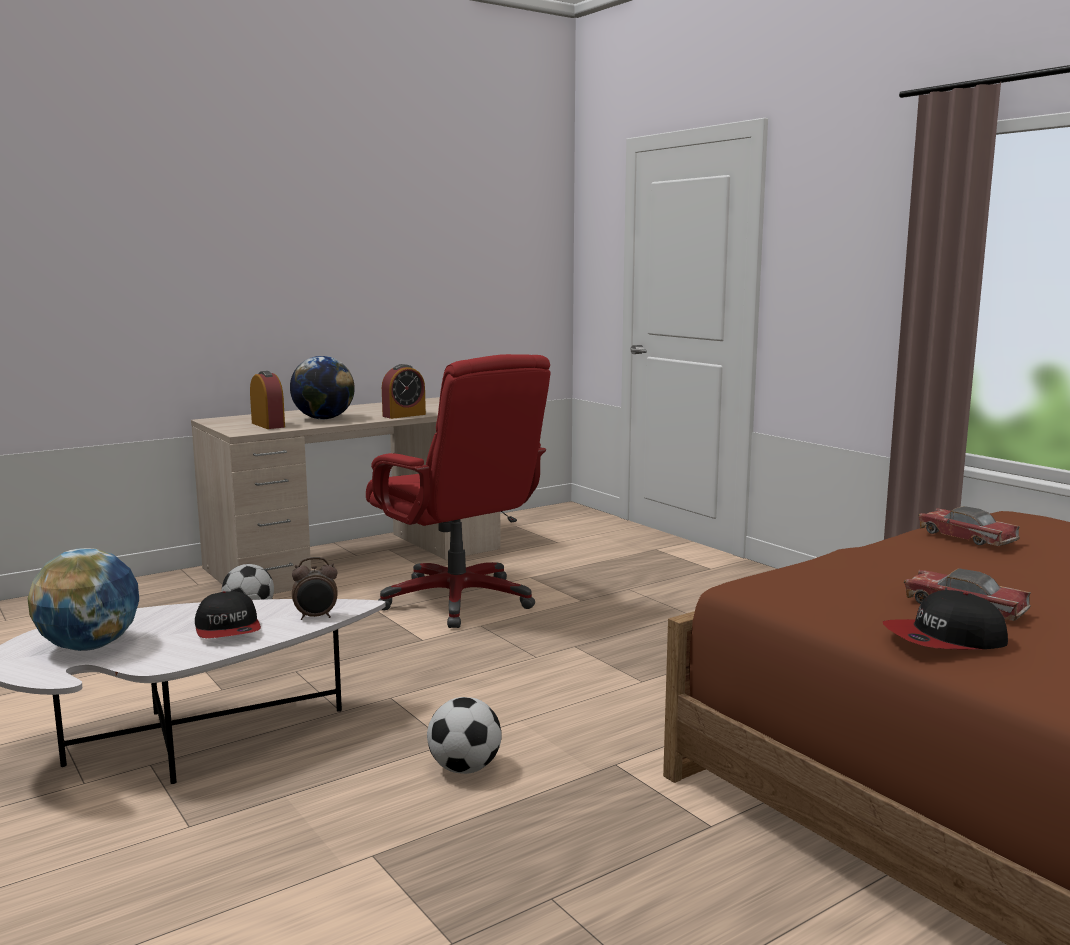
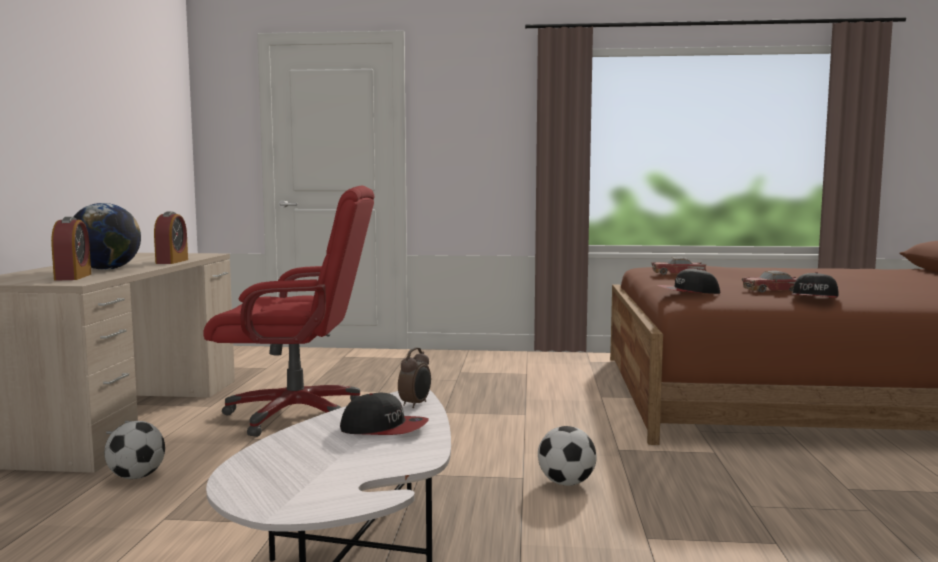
camera: 50 degrees left, 5 degrees down
(90, 646) = (319, 474): globe -> none
(268, 425) = (73, 277): alarm clock -> alarm clock turned 75 degrees clockwise
(799, 571) = (688, 292): none -> cap

